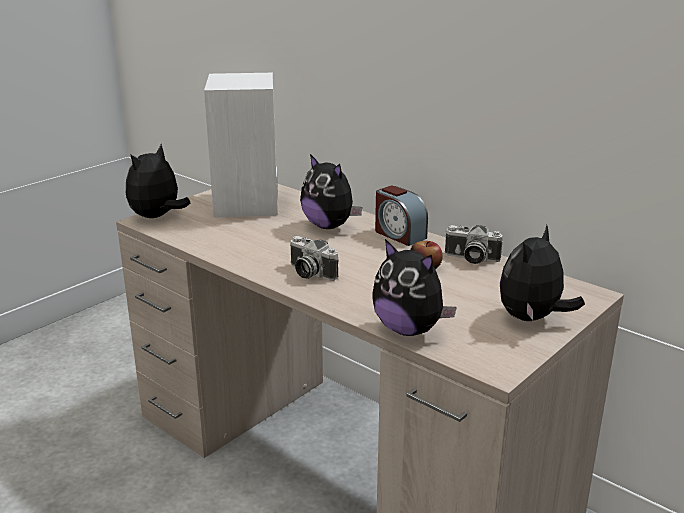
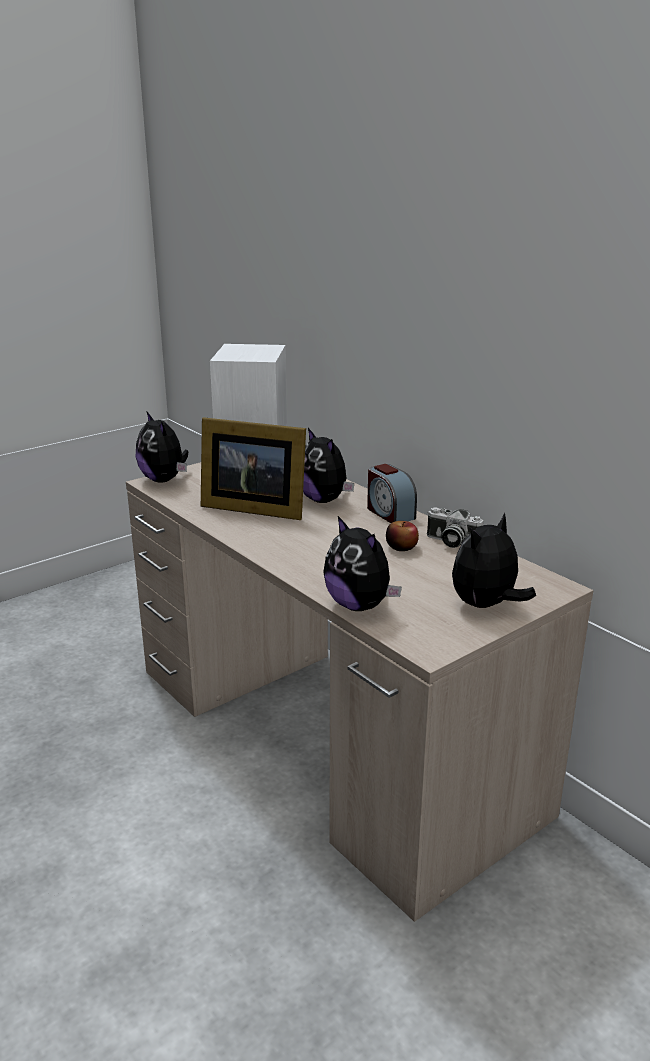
camera: 10 degrees right, 0 degrees up
(157, 217) = (164, 480): plush toy -> plush toy turned 75 degrees counterclockwise
(259, 238) = (252, 507): none -> picture frame
(309, 273) = (286, 544): camera -> none

